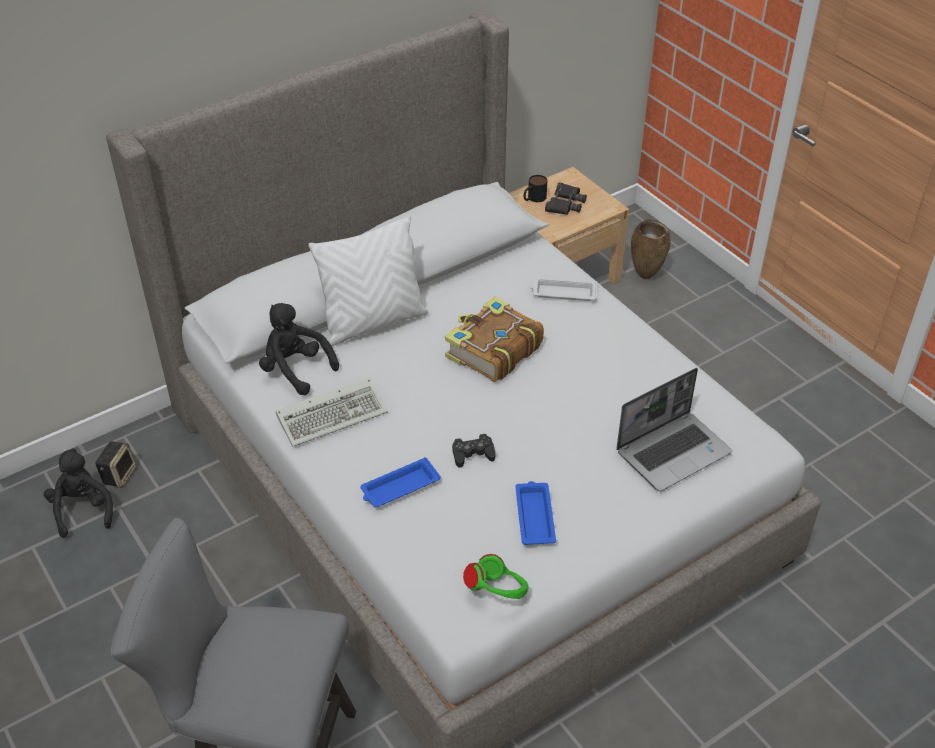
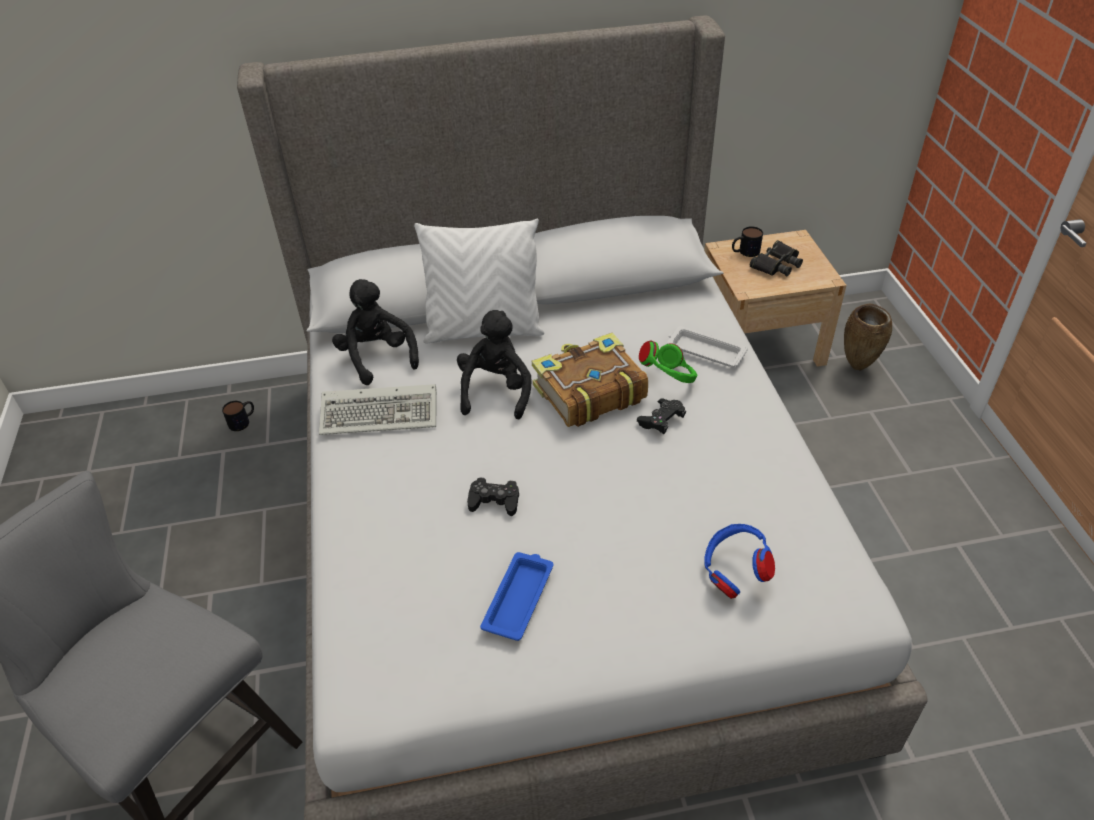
camera: 25 degrees right, 0 degrees up
(83, 510) = (194, 444): black plush toy -> black plush toy (496, 391)
(119, 474) = (243, 421): speaker -> mug
(399, 487) = (393, 513): blue tray -> none
(497, 593) = (418, 679): green headphones -> green headphones (669, 379)
(562, 358) = (661, 421): none -> black game controller
(673, 451) = (734, 573): laptop -> blue headphones

